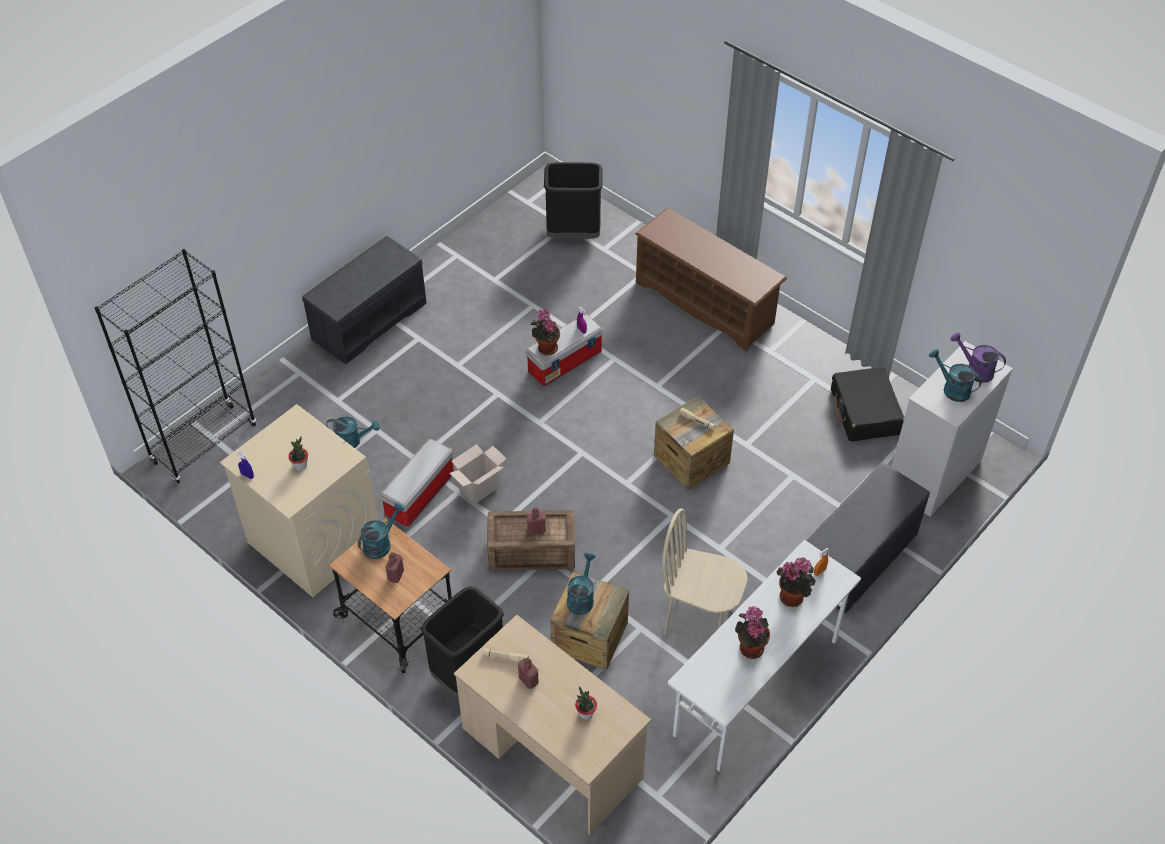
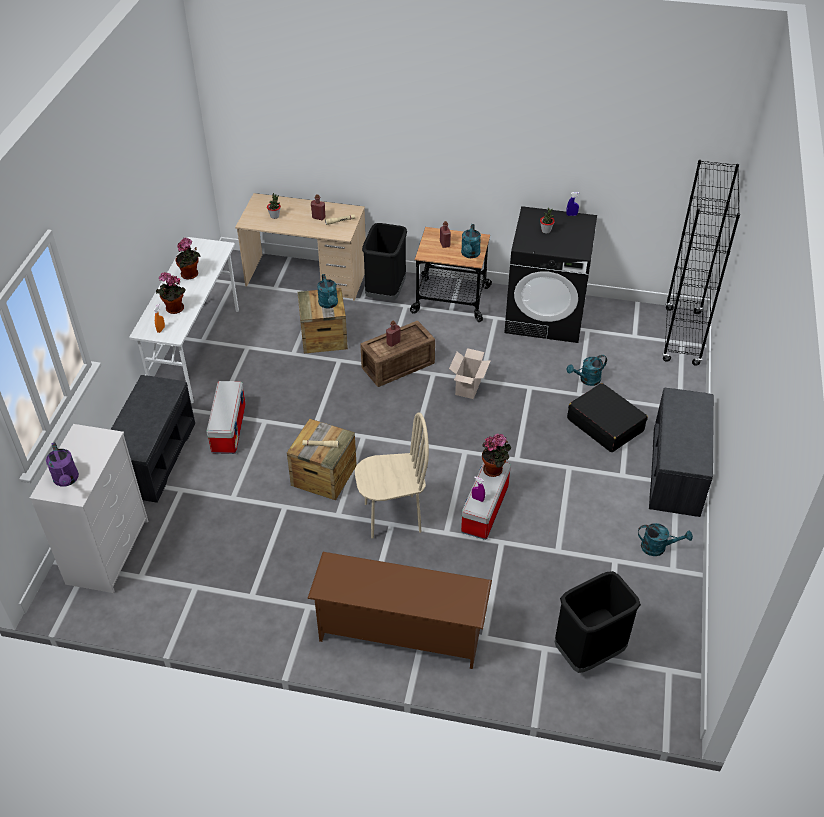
camera: 150 degrees right, 5 degrees down
(314, 540) = (545, 315): beige washing machine -> black washing machine
(420, 496) = (505, 367): storage box -> storage box (228, 428)
(699, 619) = (255, 373): beige chair -> beige chair (392, 517)
(864, 412) = (190, 583): black suitcase -> black suitcase (605, 424)
(951, 388) = (85, 454): turquoise watering can -> turquoise watering can (658, 547)
(974, 370) = (67, 480): purple watering can -> purple watering can turned 60 degrees clockwise

